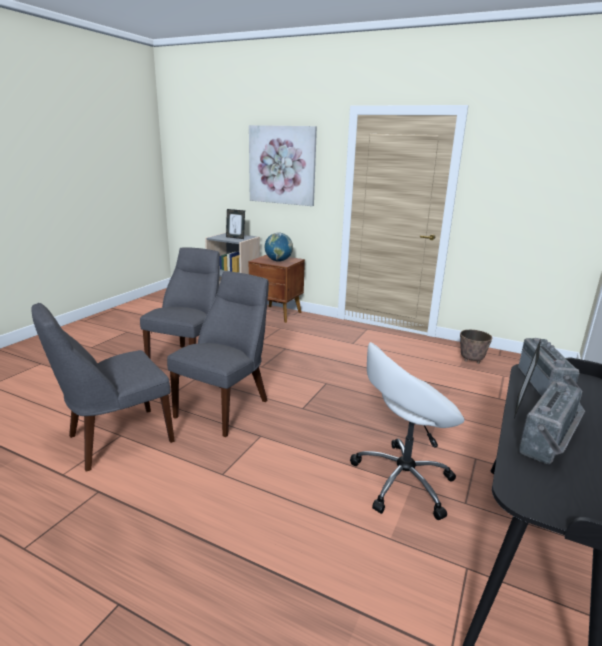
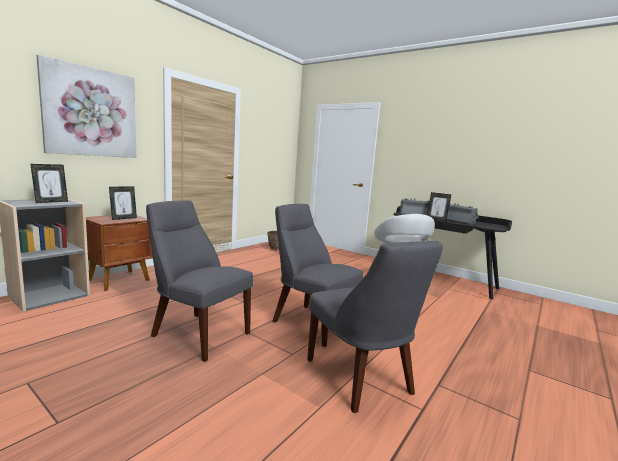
camera: 80 degrees left, 10 degrees down
(278, 261) = (123, 218): globe -> picture frame

